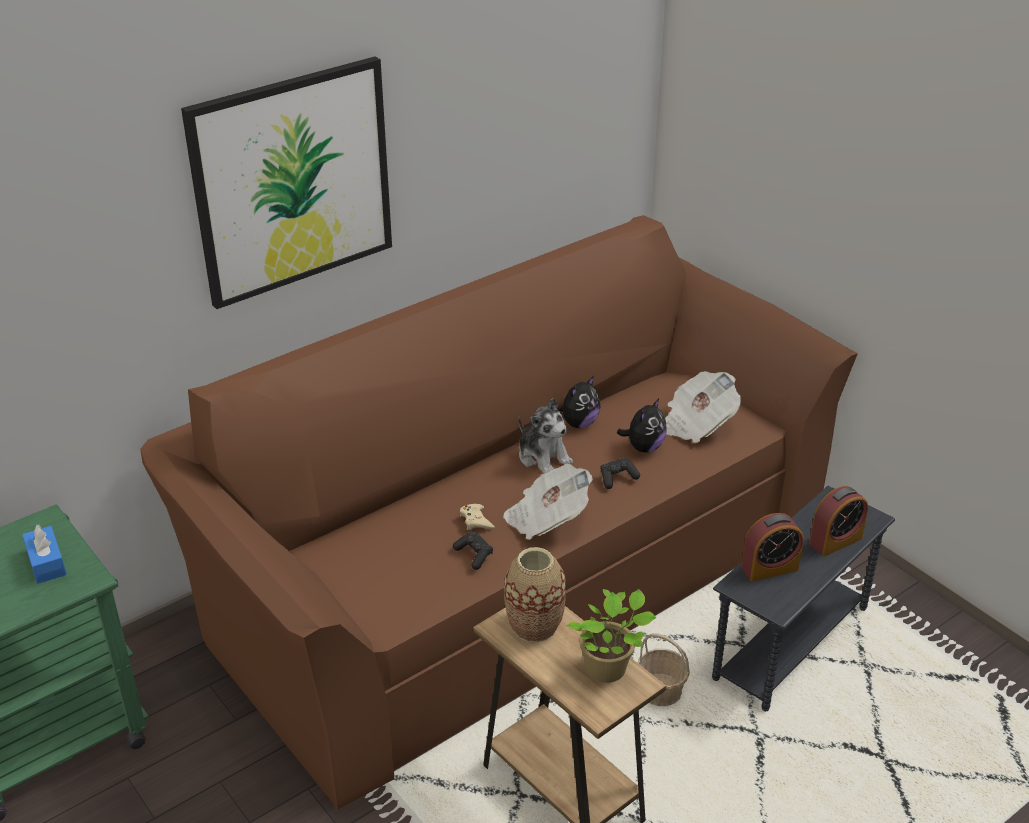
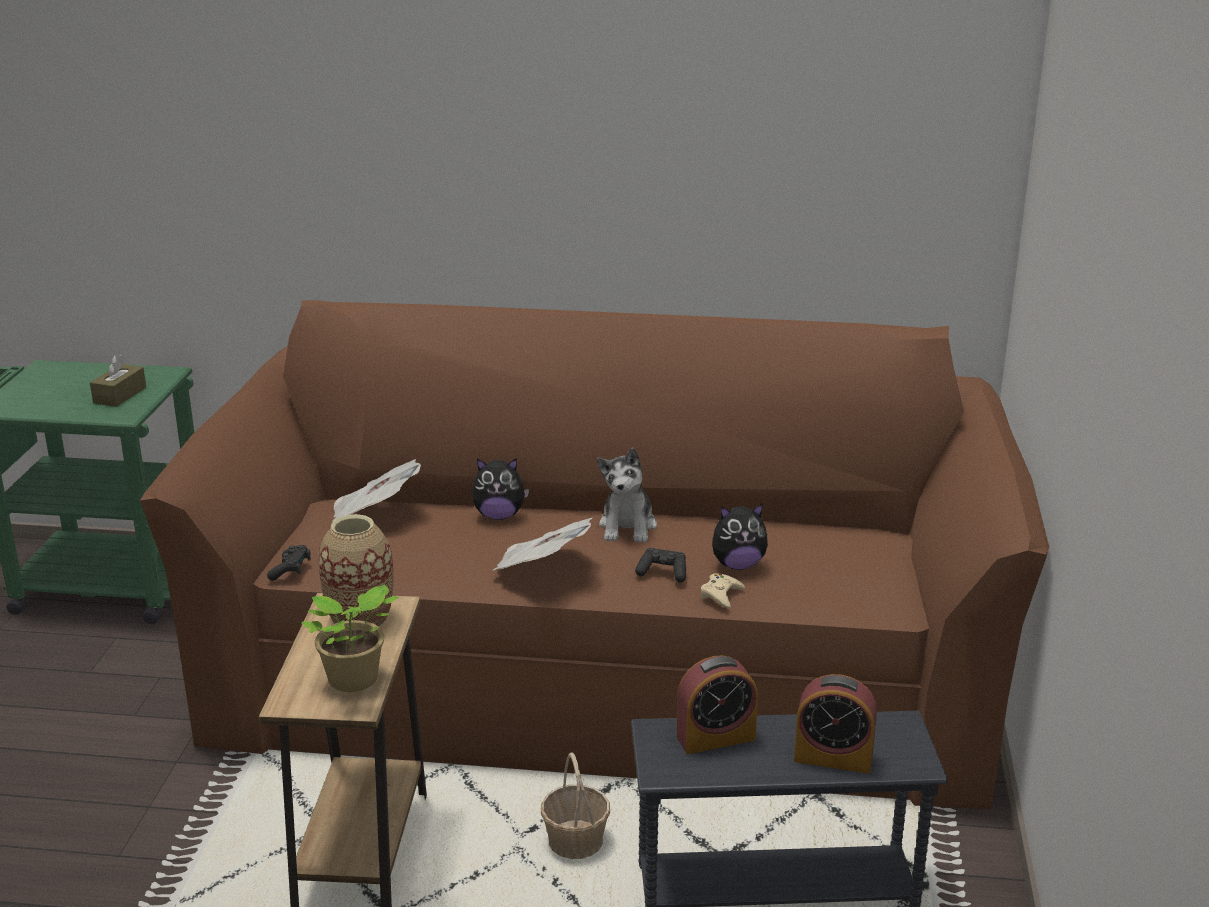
camera: 45 degrees right, 10 degrees down
(46, 563) = (120, 395): blue tissue box -> brown tissue box
(292, 181) = (478, 126): picture -> none
(474, 555) = (437, 562): black game controller -> black game controller (291, 570)
(476, 520) = (483, 540): beige game controller -> beige game controller (721, 595)
(578, 423) = (714, 520): plush toy -> plush toy (499, 515)
(696, 423) = (831, 573): newspaper -> newspaper (375, 513)
(770, 568) = (716, 737): alarm clock -> alarm clock turned 45 degrees counterclockwise

